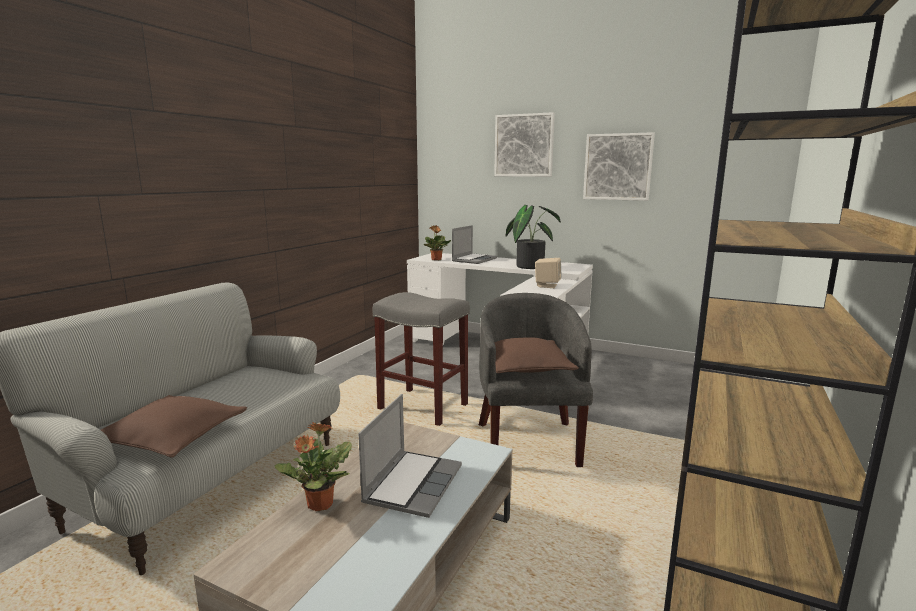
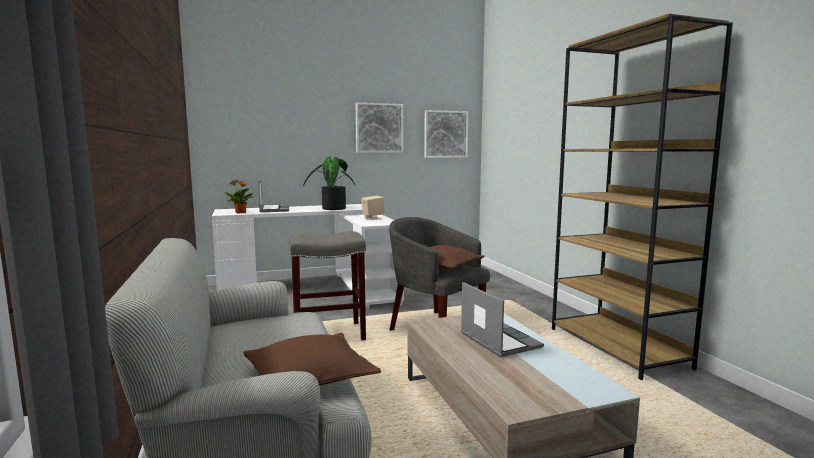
camera: 45 degrees left, 5 degrees down
(319, 505) = (481, 368): potted plant -> none
(524, 145) = (302, 108): picture -> picture (445, 134)

